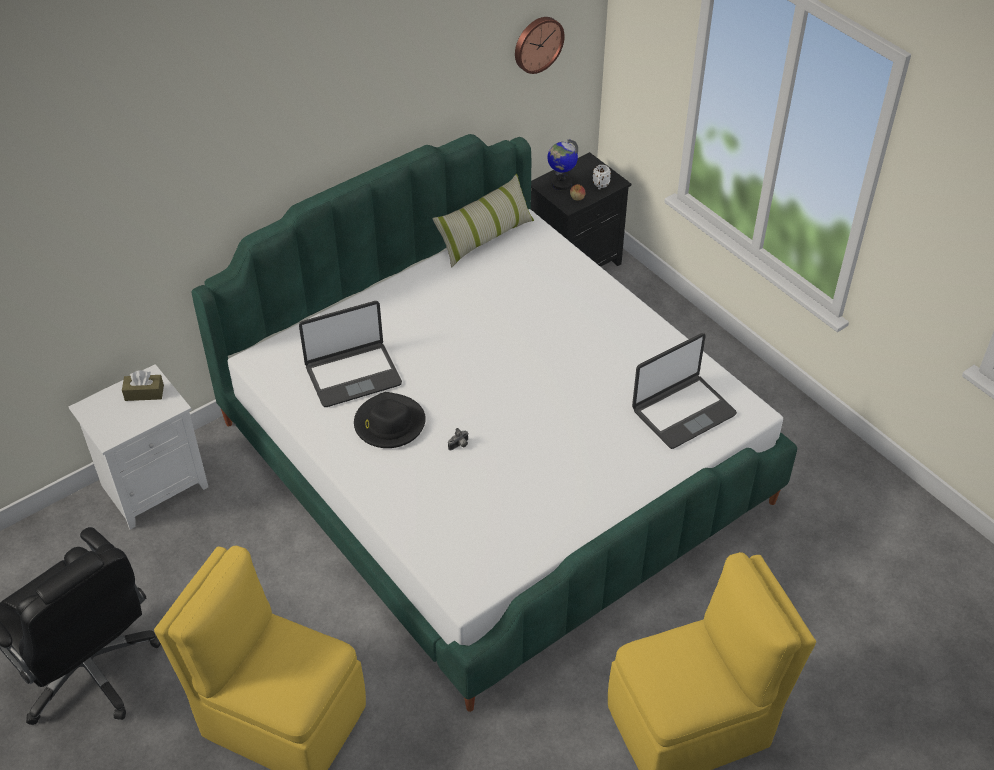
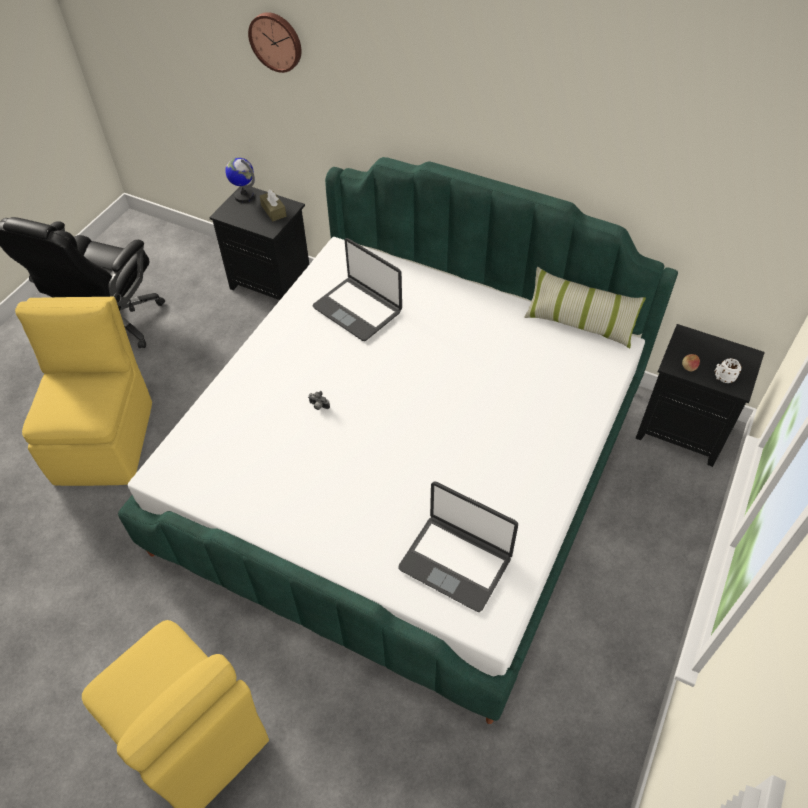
camera: 65 degrees right, 5 degrees up
(154, 485) = (273, 282): white nightstand -> black nightstand
(389, 424) = (318, 352): black hat -> none
(537, 43) = (743, 193): wall clock -> wall clock (276, 41)
(561, 183) = (698, 348): globe -> globe (244, 196)

